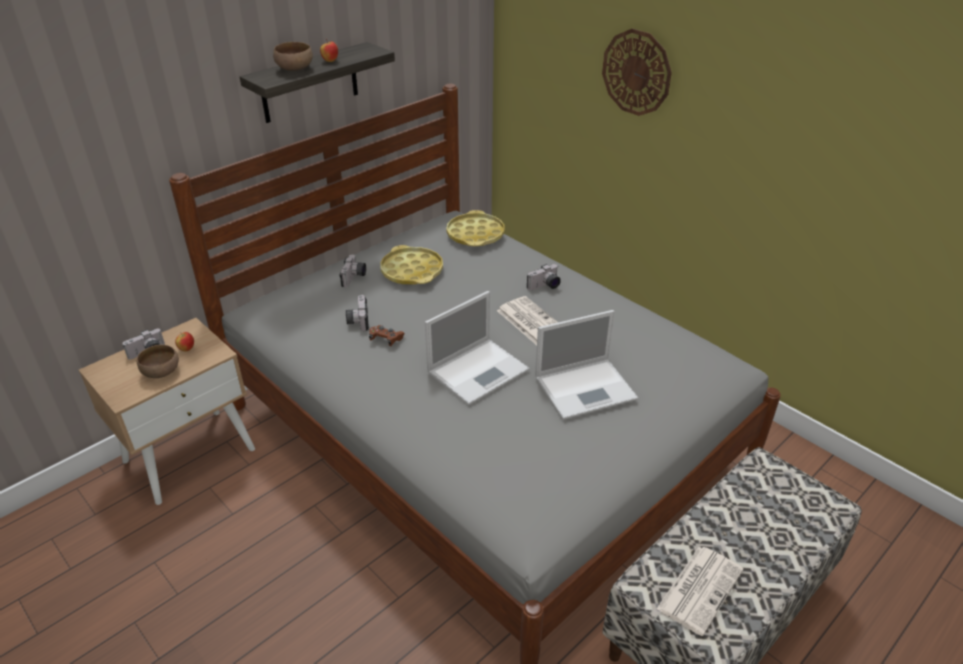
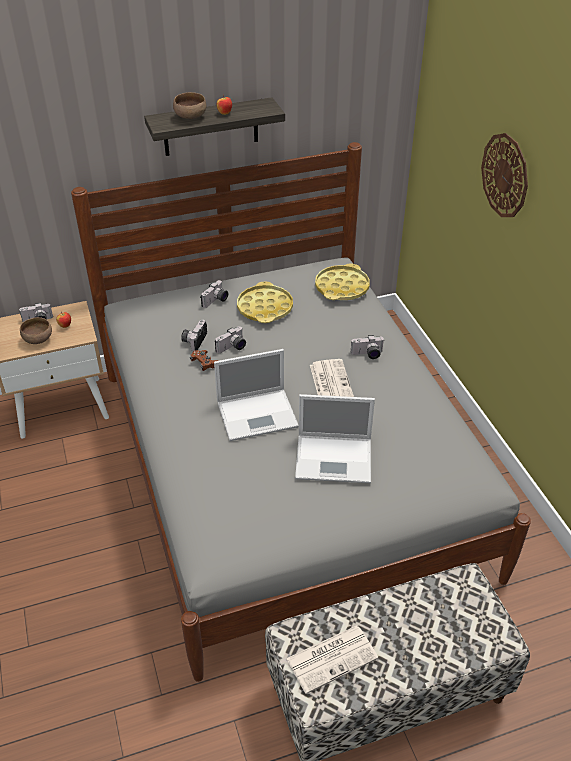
camera: 25 degrees right, 5 degrees up
(405, 316) = (232, 348): none -> camera

